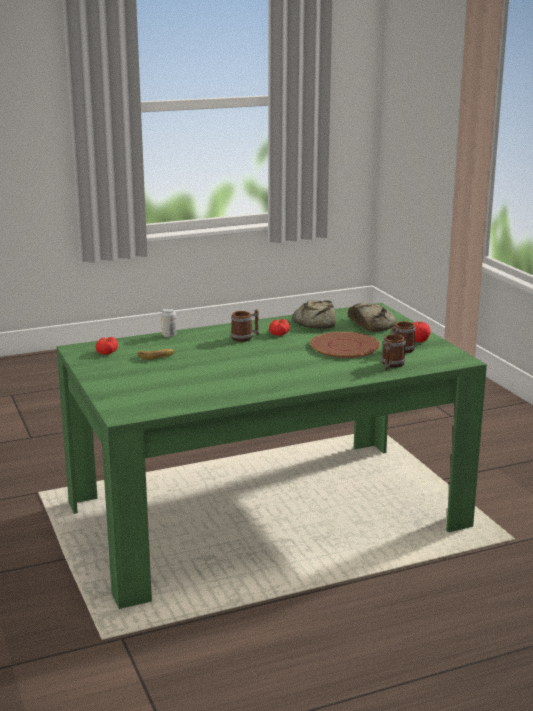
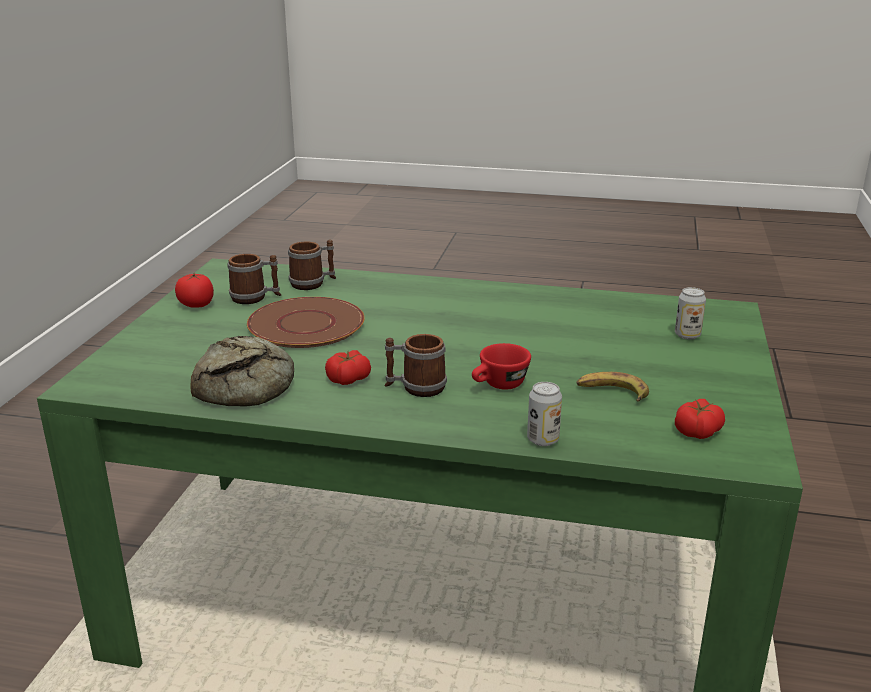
camera: 145 degrees left, 5 degrees up
(139, 392) = (687, 335): none -> can
(210, 346) = (499, 385): none -> red cup
(371, 324) = (178, 352): bread -> none

